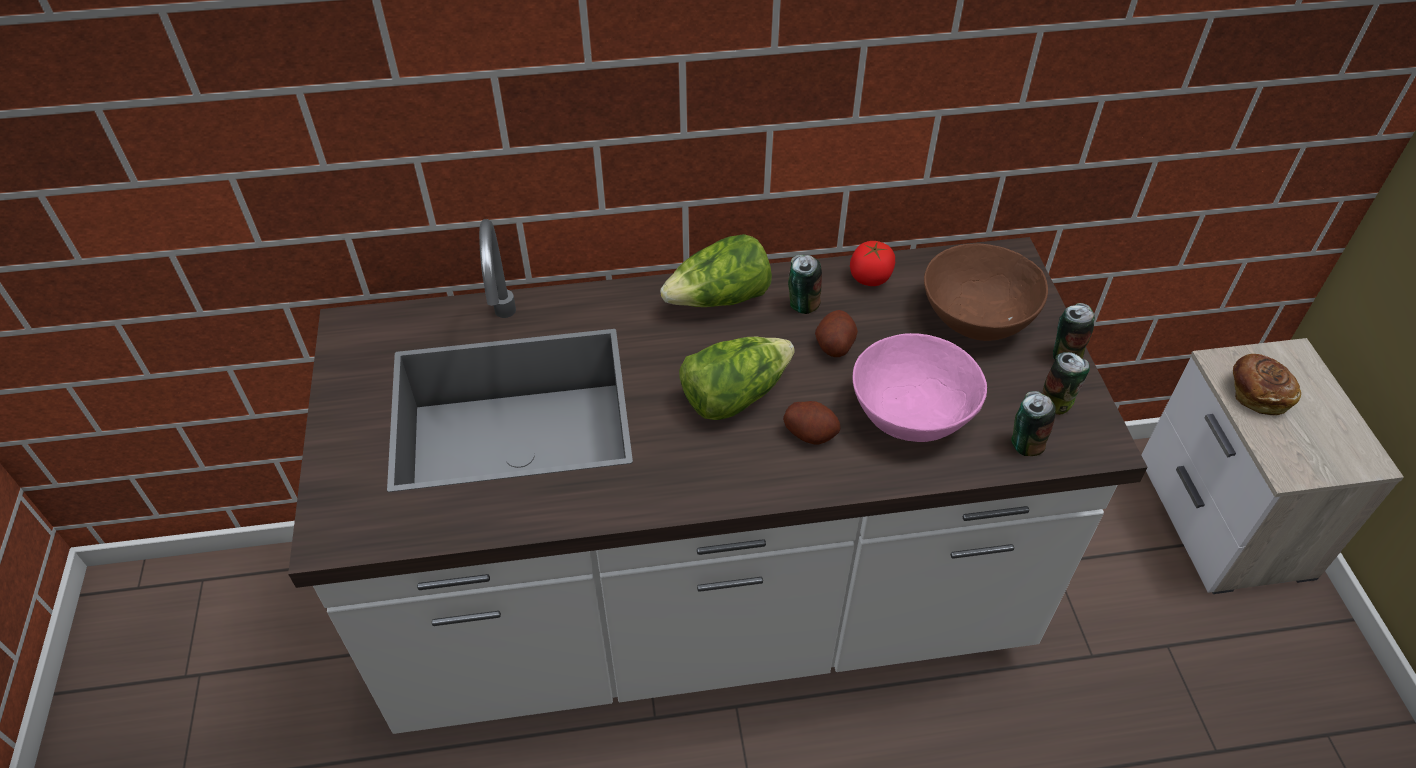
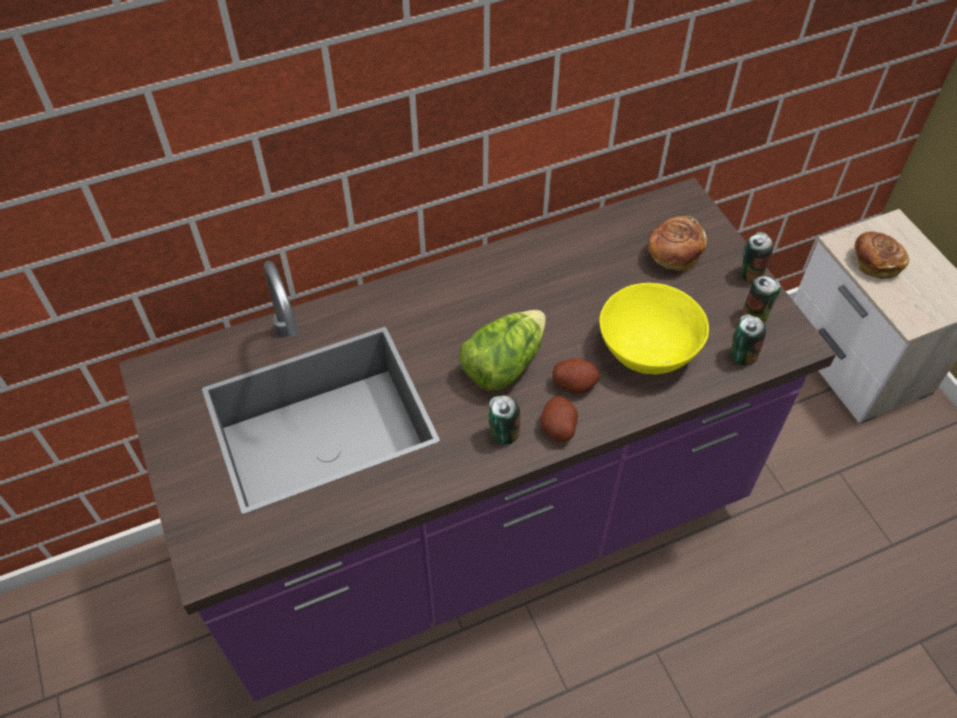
camera: 15 degrees left, 5 degrees up
(708, 605) = (478, 526): white counter -> purple counter
(719, 299) = (464, 282): lettuce -> none
(802, 304) = (532, 273): can -> can (503, 434)
(834, 345) = (570, 303): potato -> potato (558, 427)
(870, 277) = (580, 238): tomato -> none
(911, 411) = (647, 347): pink bowl -> yellow bowl
(976, 316) = (673, 255): brown bowl -> bread

